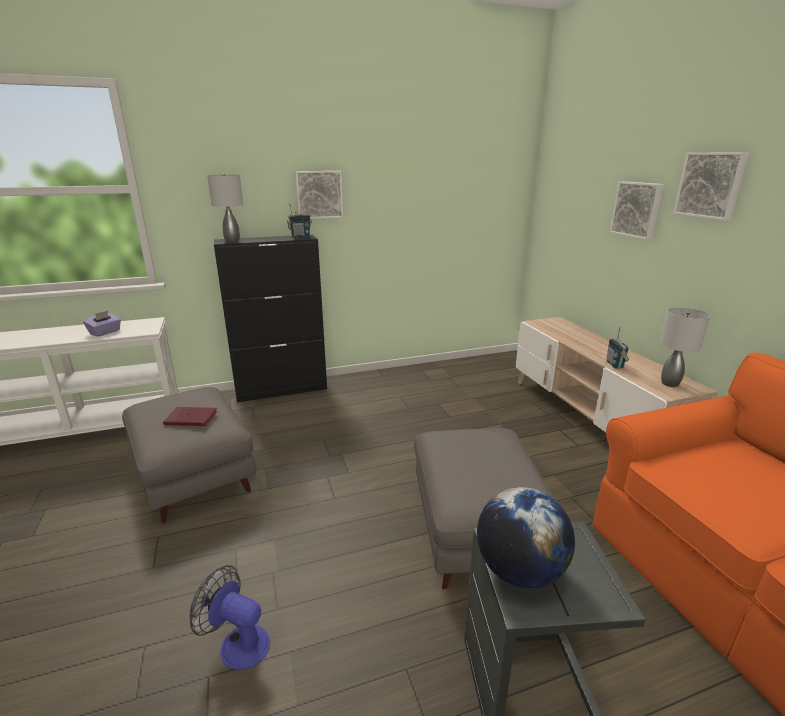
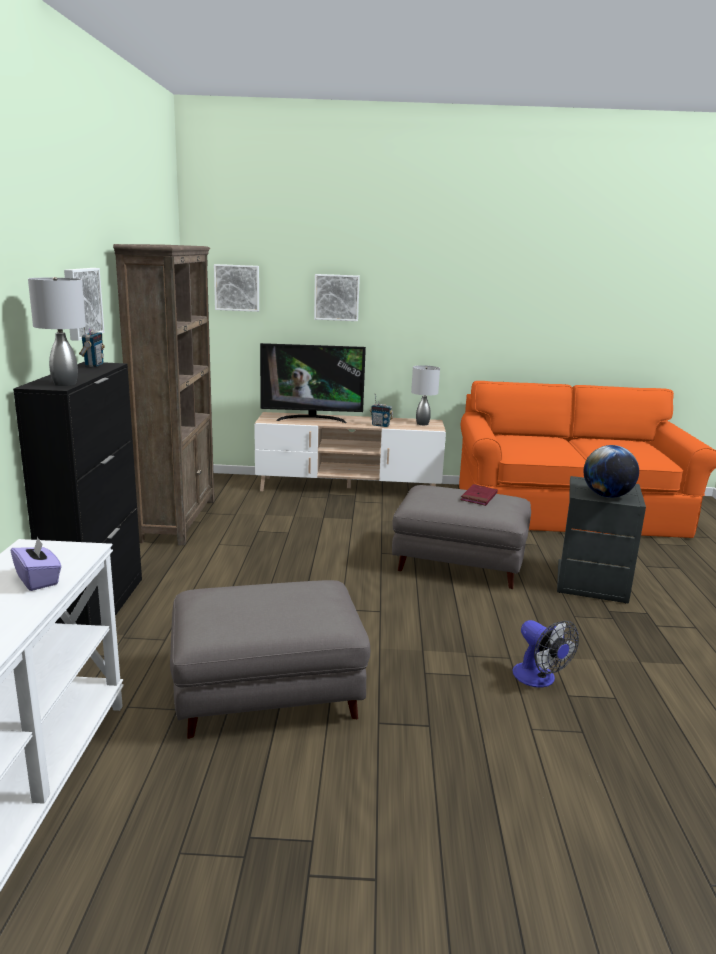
camera: 70 degrees left, 5 degrees down
(191, 419) = (290, 598): red book -> red book (479, 497)
(237, 643) = (539, 679): fan -> fan turned 75 degrees counterclockwise
(425, 372) = (178, 520): none -> brown bookcase
(574, 335) = (312, 419): none -> television
(710, 185) = (401, 276): picture -> picture (237, 287)

